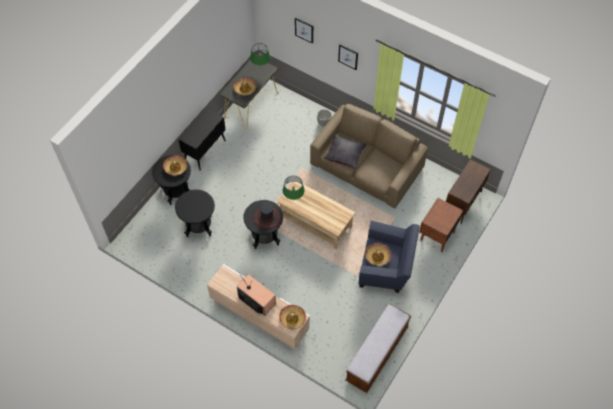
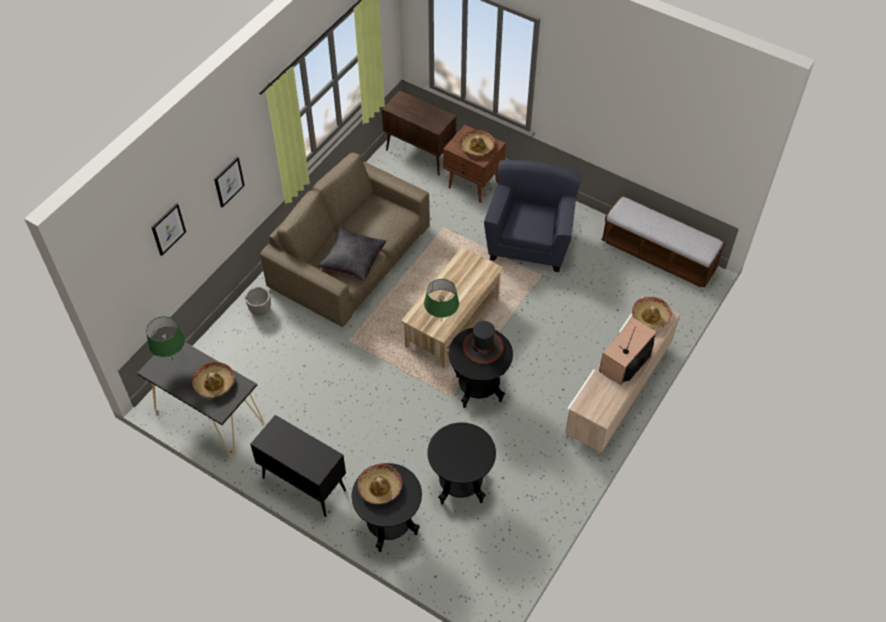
camera: 90 degrees left, 5 degrees down
(377, 256) = (533, 225): hat -> hat (477, 146)

